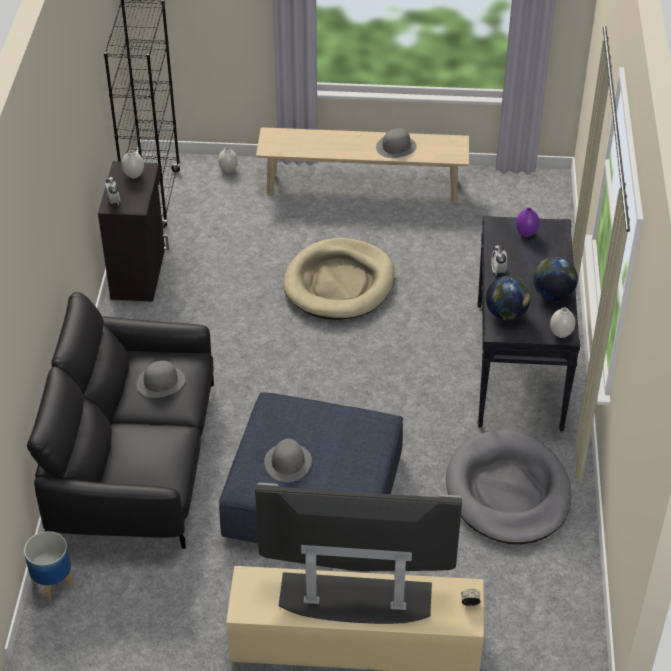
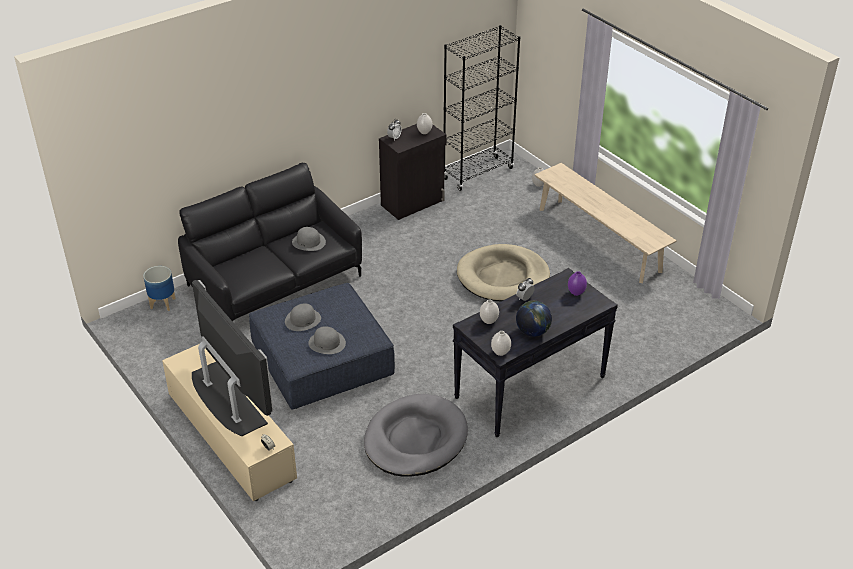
camera: 50 degrees right, 5 degrees down
(396, 147) = (620, 218): grey hat -> grey hat (327, 343)
(506, 314) = (489, 321): globe -> white vase

